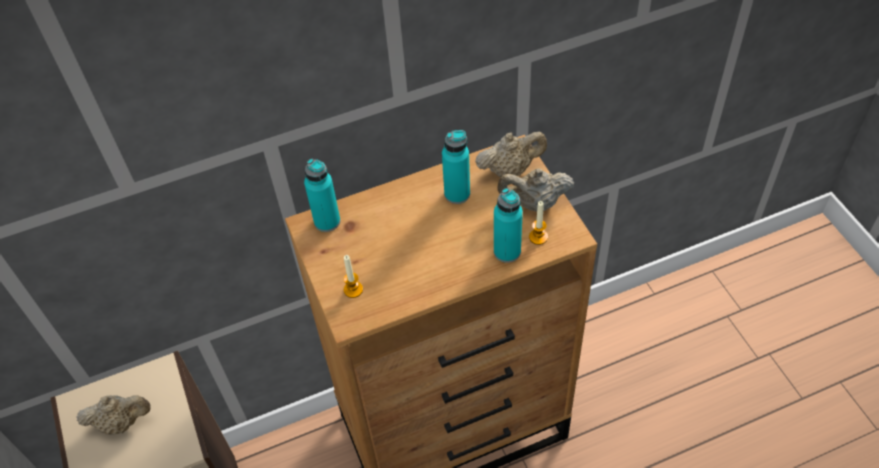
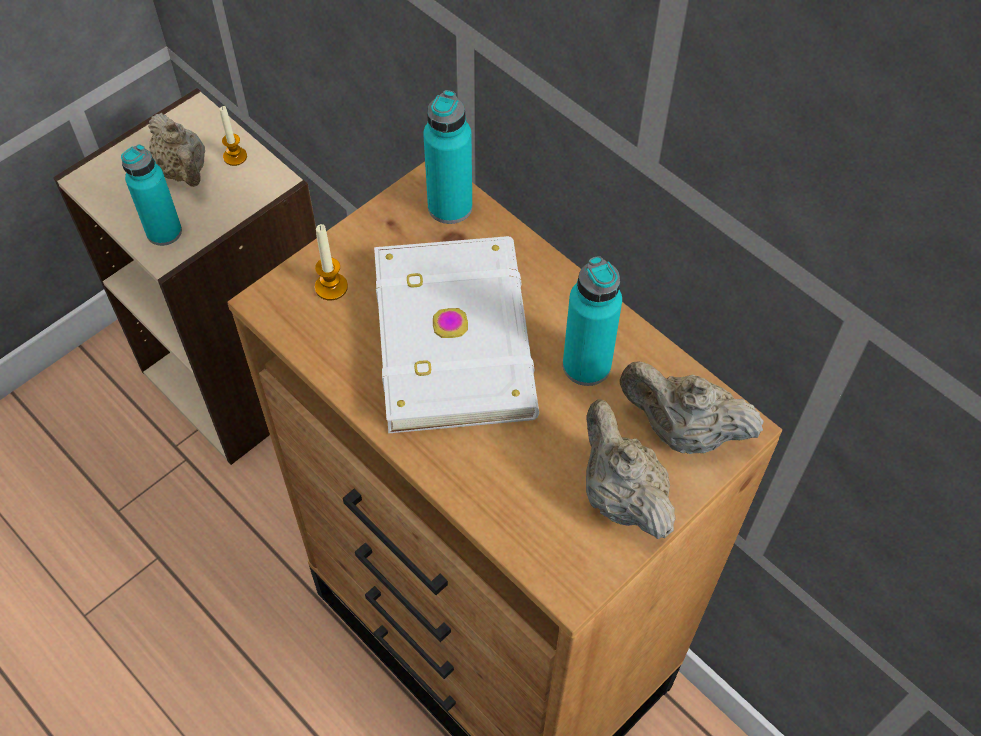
camera: 65 degrees right, 5 degrees up
(414, 241) = (458, 337): none -> white book
(507, 251) = (491, 483): turquoise bottle -> turquoise bottle (164, 232)
(510, 169) = (682, 431): beige teapot -> beige teapot turned 150 degrees clockwise
(538, 237) = (544, 524): candle -> candle (235, 157)

